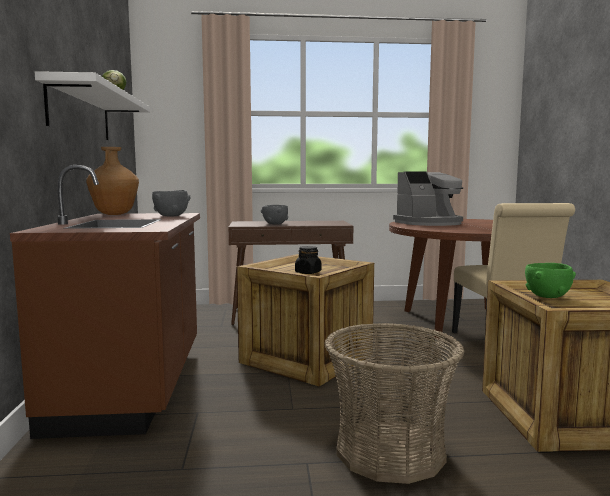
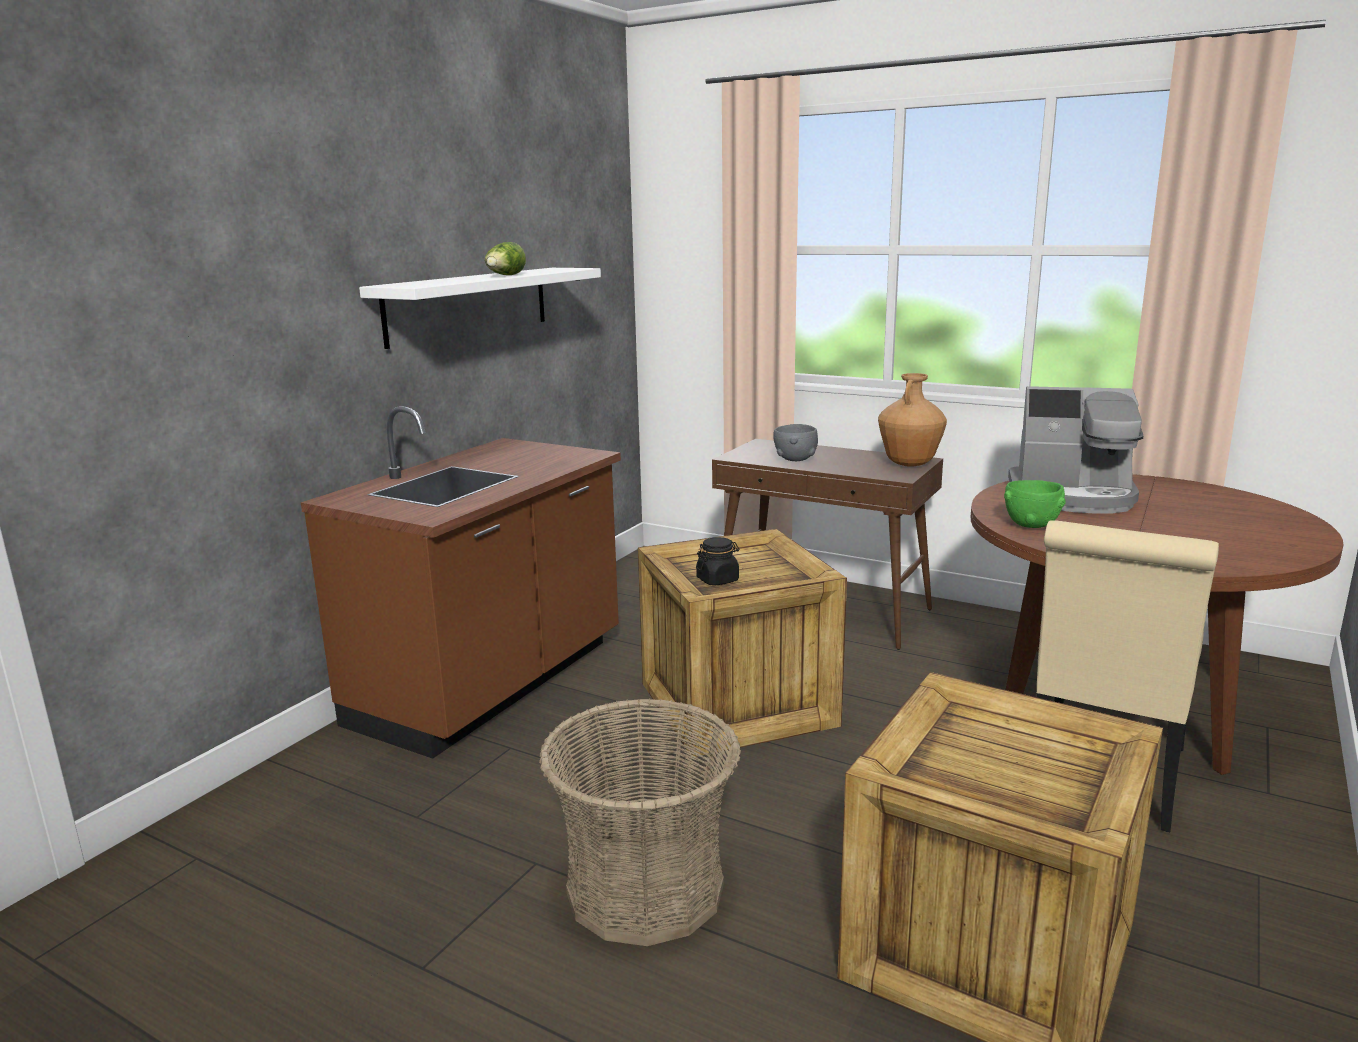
camera: 35 degrees right, 10 degrees up
(114, 214) = (509, 446): brown vase -> brown vase (909, 464)
(171, 216) = (553, 464): grey bowl -> none
(547, 296) = (961, 738): green bowl -> green bowl (1032, 525)

